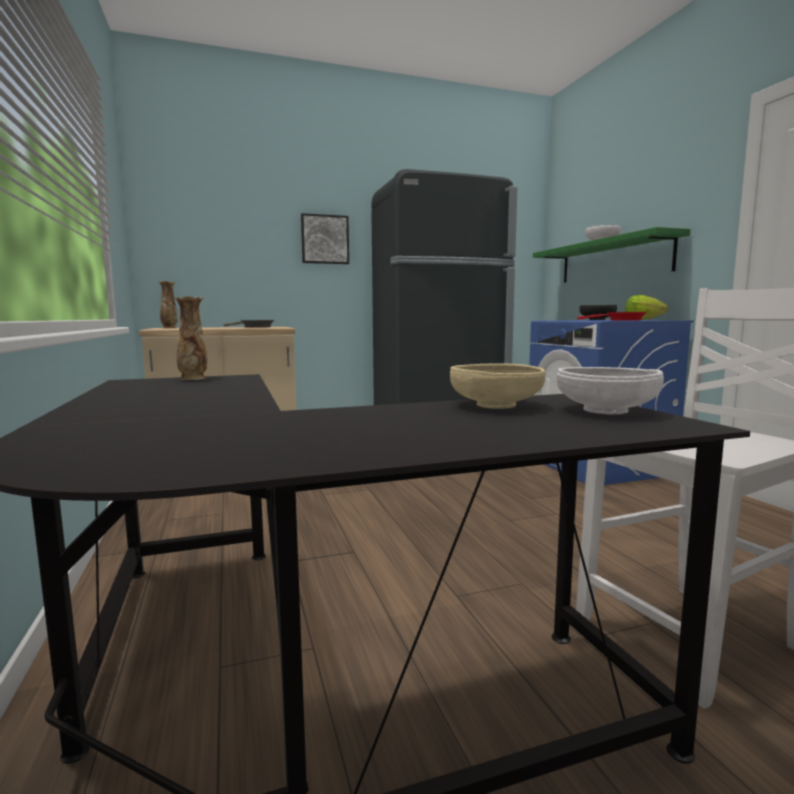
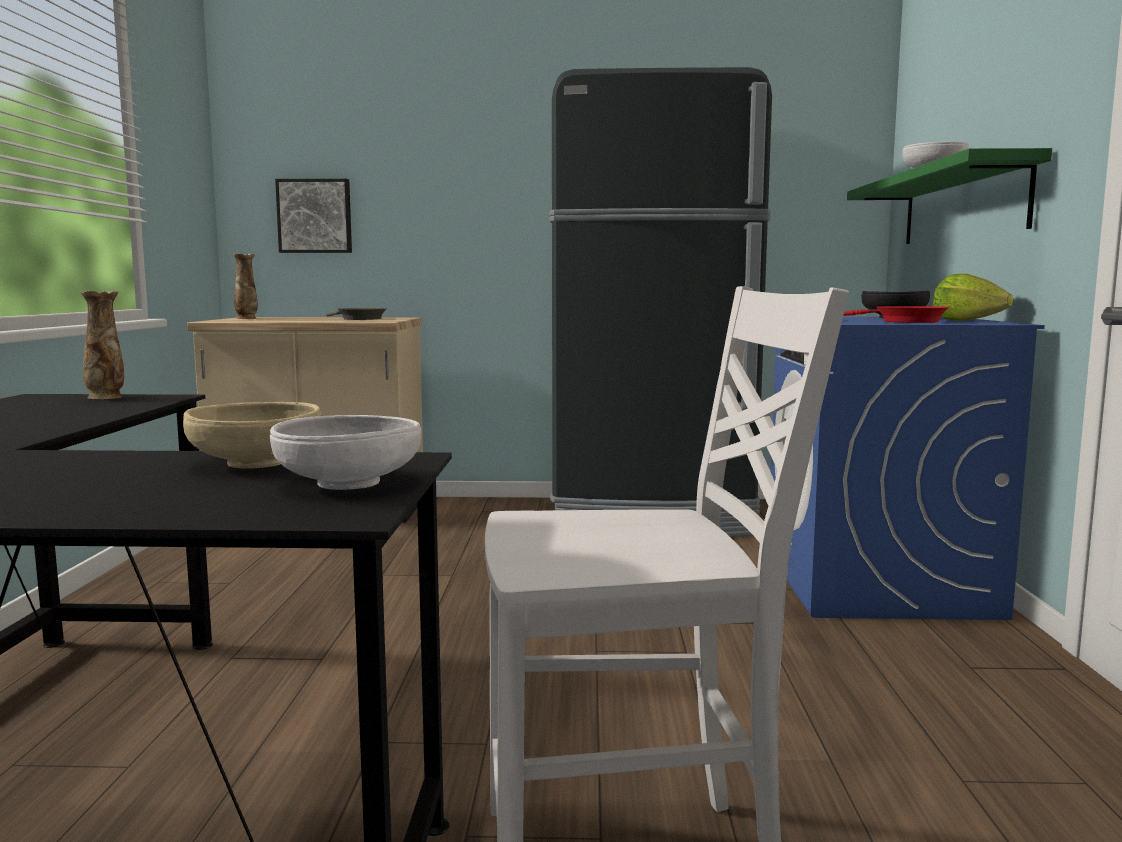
camera: 20 degrees right, 0 degrees up
(324, 239) = (485, 183): picture -> picture (315, 216)

